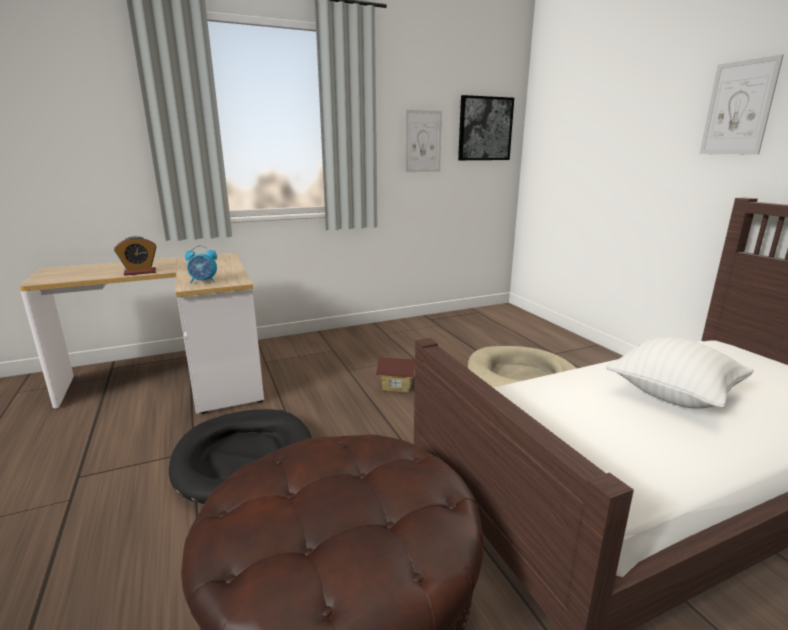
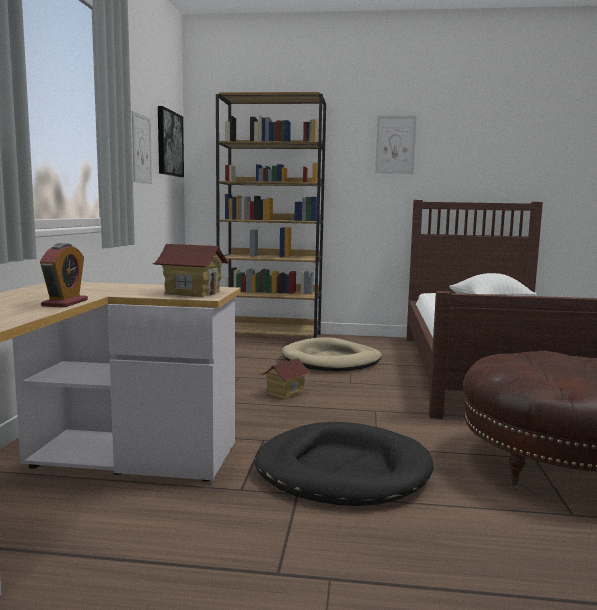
camera: 60 degrees left, 10 degrees down
(204, 281) = (192, 293): alarm clock -> toy house
(546, 334) = (271, 337): none -> brown bookcase

